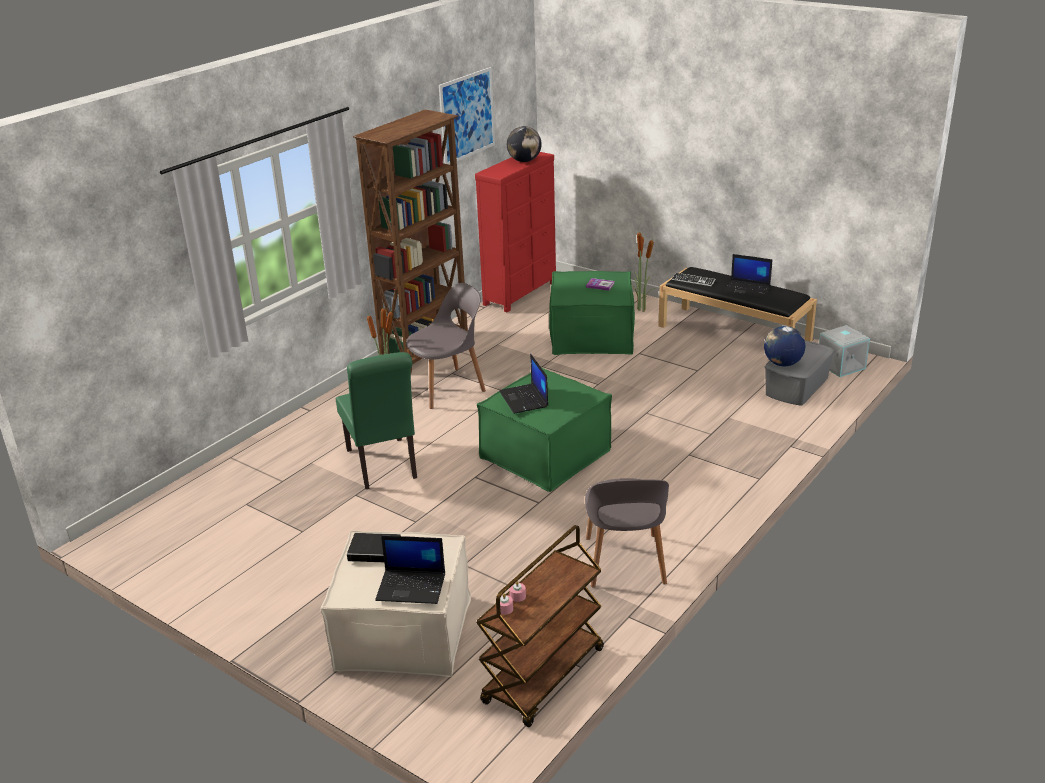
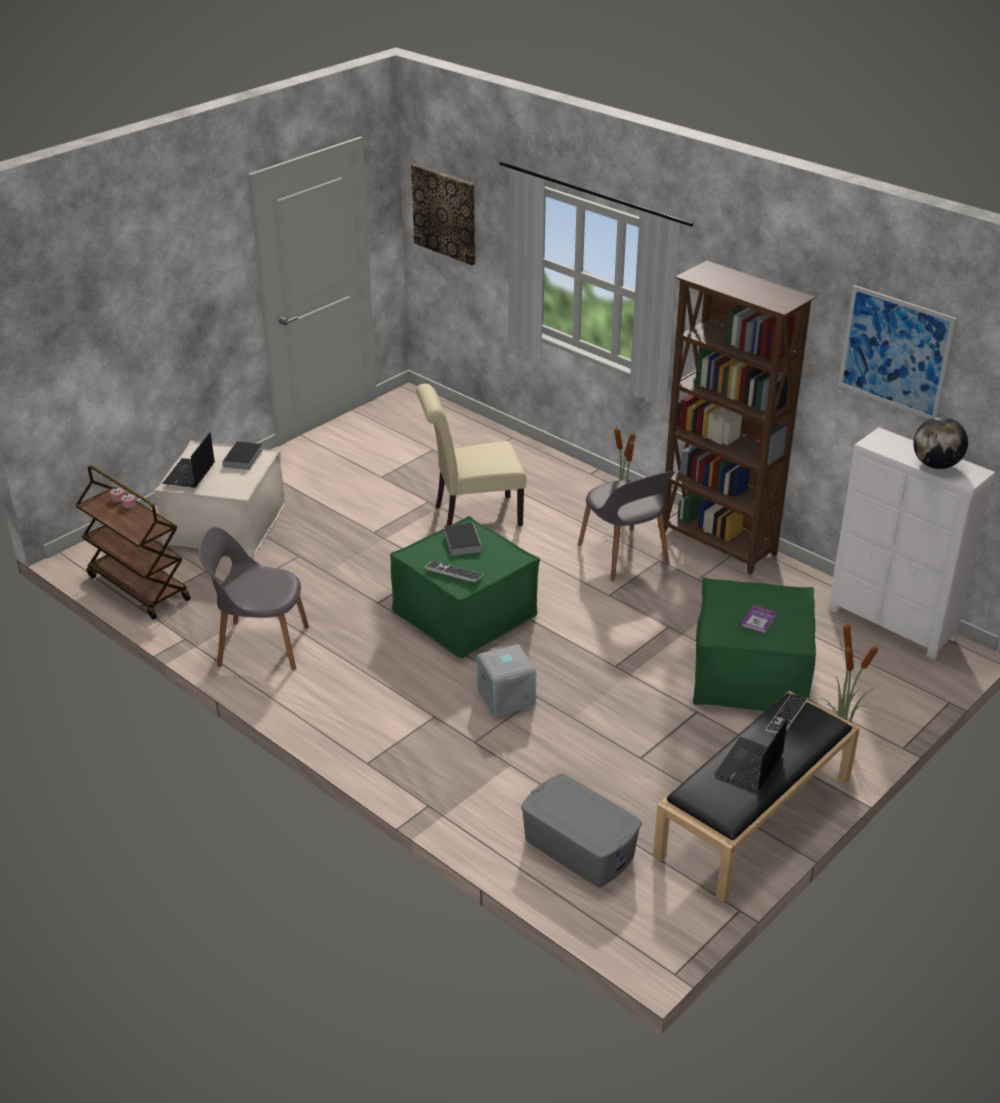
camera: 95 degrees right, 5 degrees up
(78, 292) = (445, 213): none -> picture
(383, 466) = (472, 516): green chair -> beige chair
(521, 293) = (891, 624): red dresser -> white dresser
(524, 399) = (462, 541): laptop -> book
(575, 398) = (454, 572): none -> keyboard
(782, 364) = (564, 791): globe -> none
(841, 365) = (637, 914): grey storage box -> grey storage box (507, 697)

